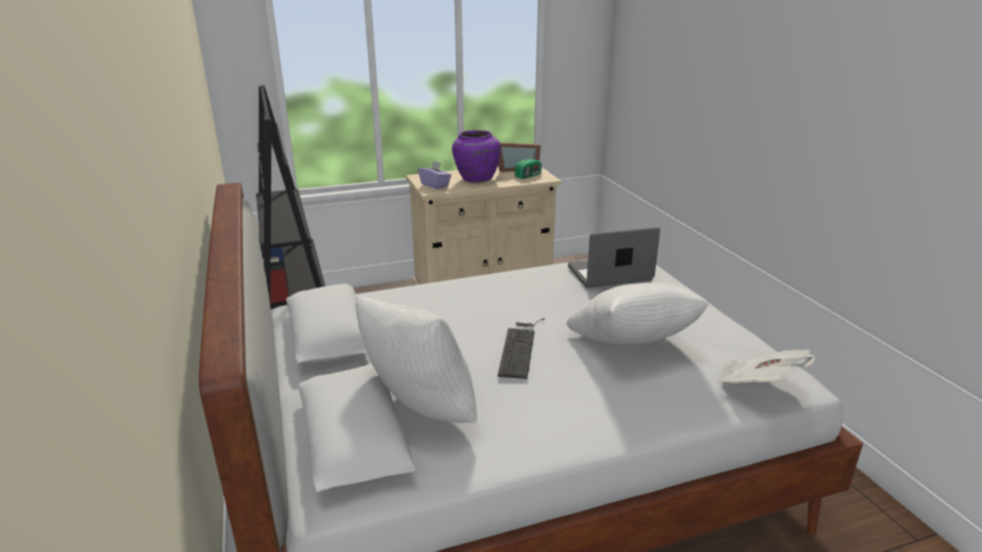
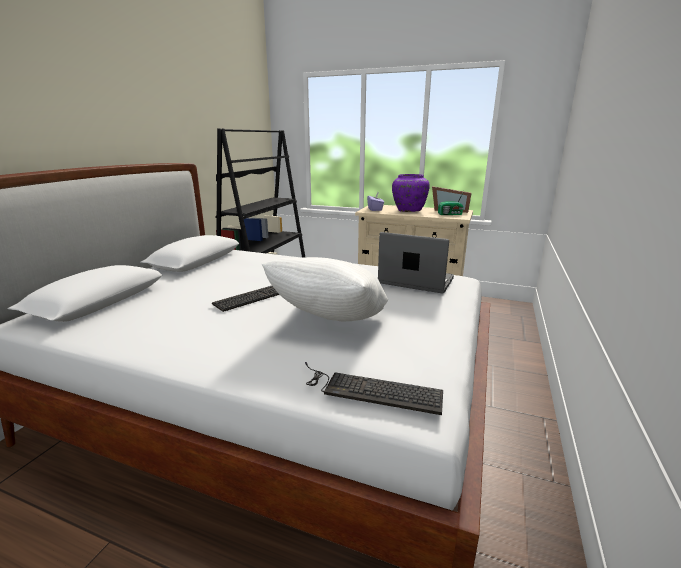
camera: 40 degrees right, 5 degrees down
(418, 414) = (140, 305): white pillow -> none
(758, 385) = (369, 389): newspaper -> keyboard

